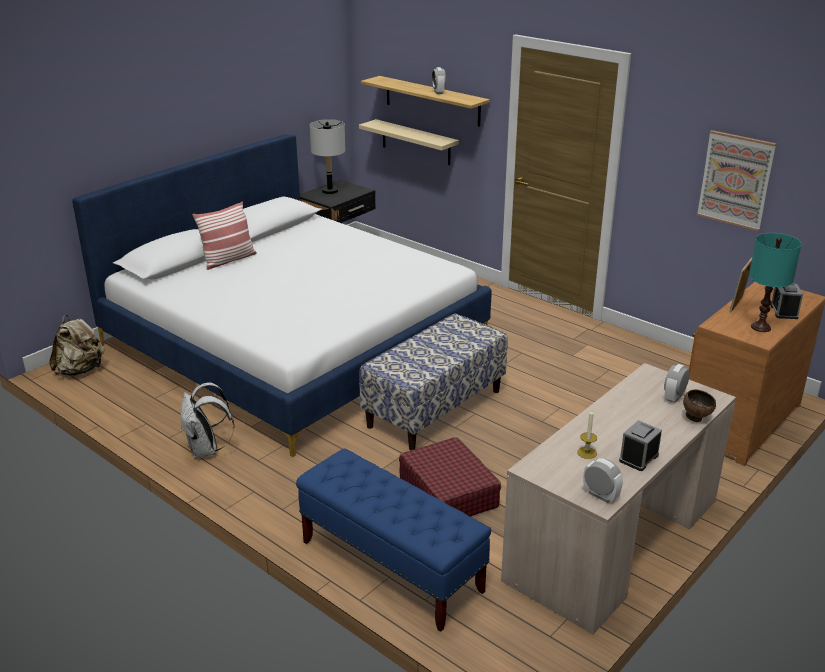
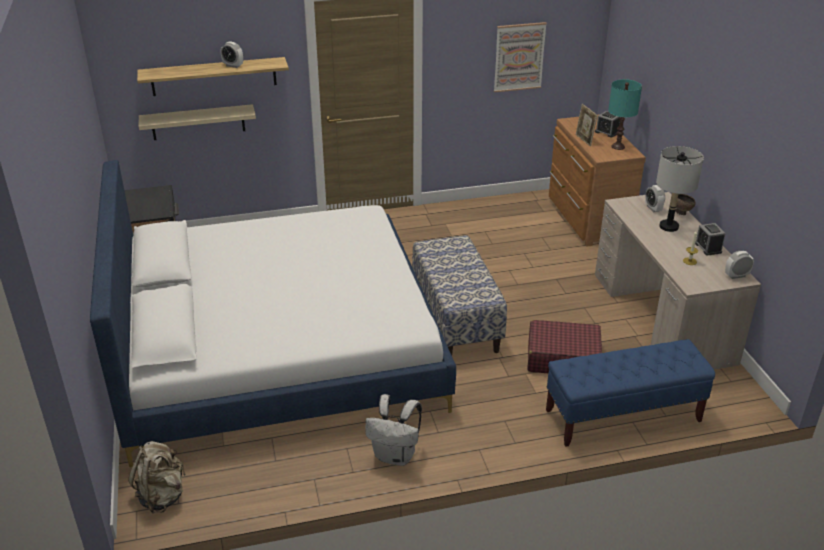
camera: 55 degrees left, 5 degrees up
(228, 260) = (205, 303): pillow -> none
(330, 191) = (137, 204): grey table lamp -> grey table lamp (668, 226)

